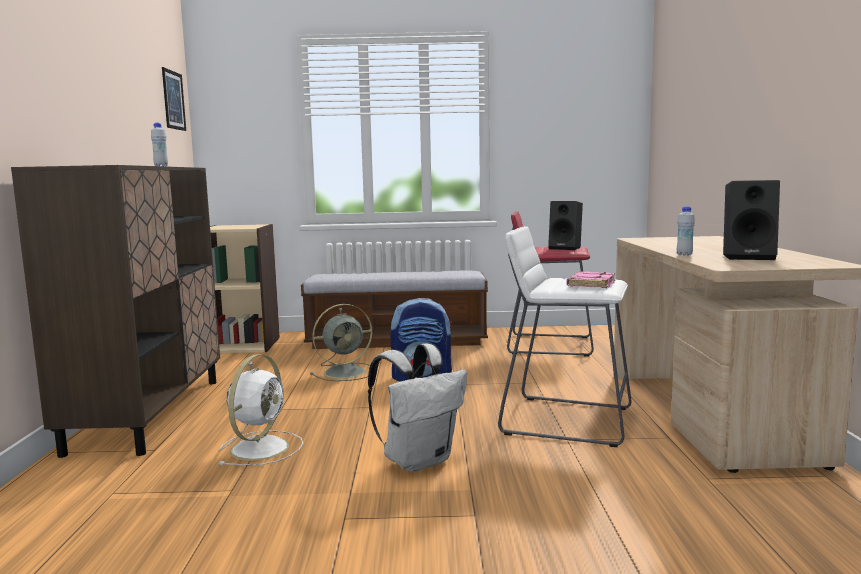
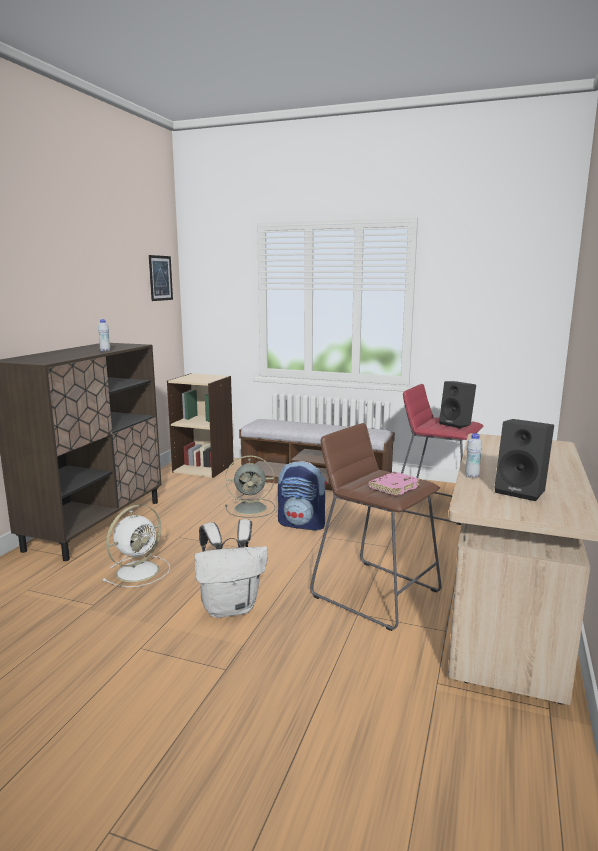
camera: 20 degrees right, 5 degrees up
(566, 420) = (375, 593): white stool -> brown stool

